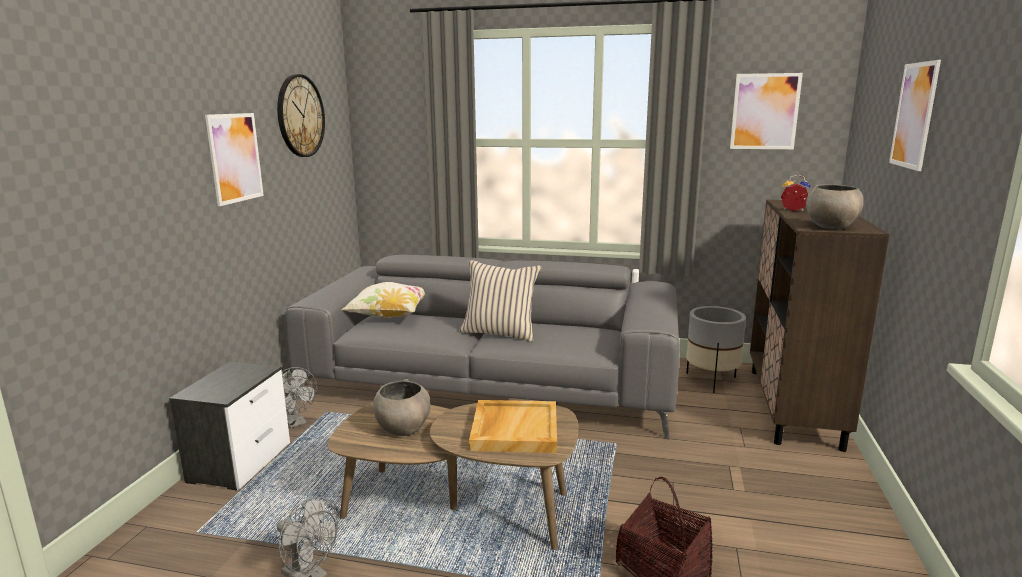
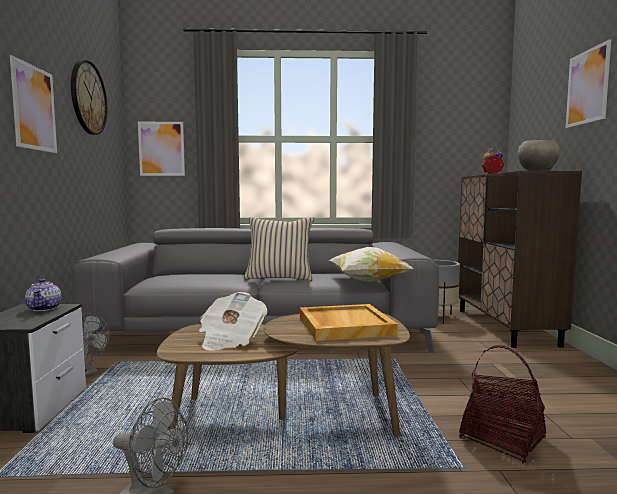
camera: 15 degrees left, 10 degrees down
(247, 371) = (44, 308): none -> teapot
(389, 317) = (171, 275): pillow -> pillow (368, 281)
(403, 429) = (231, 339): grey bowl -> newspaper
(765, 111) = (453, 116): picture -> picture (161, 149)

